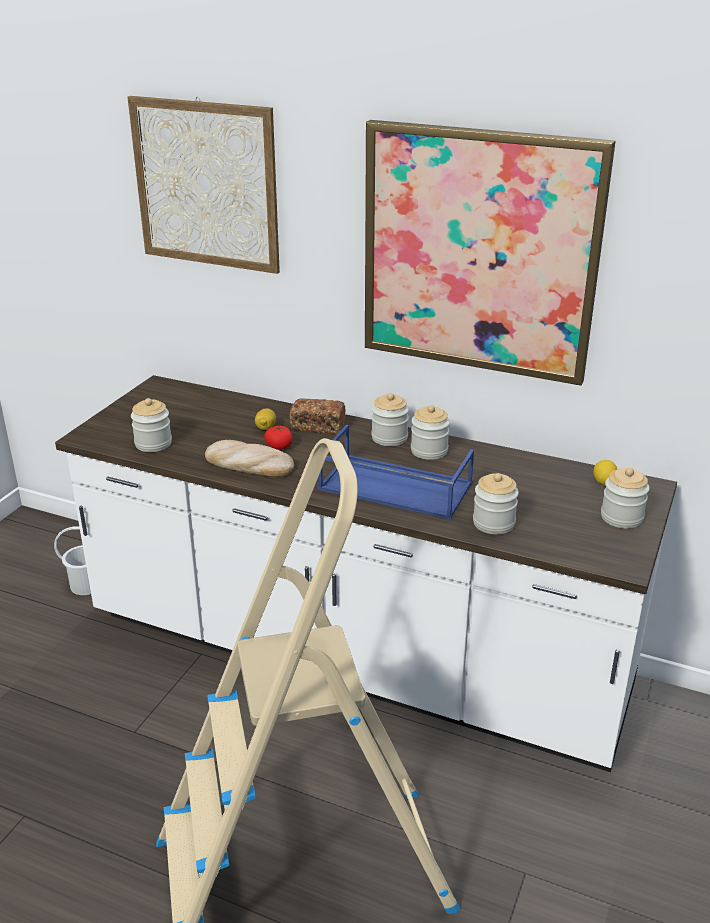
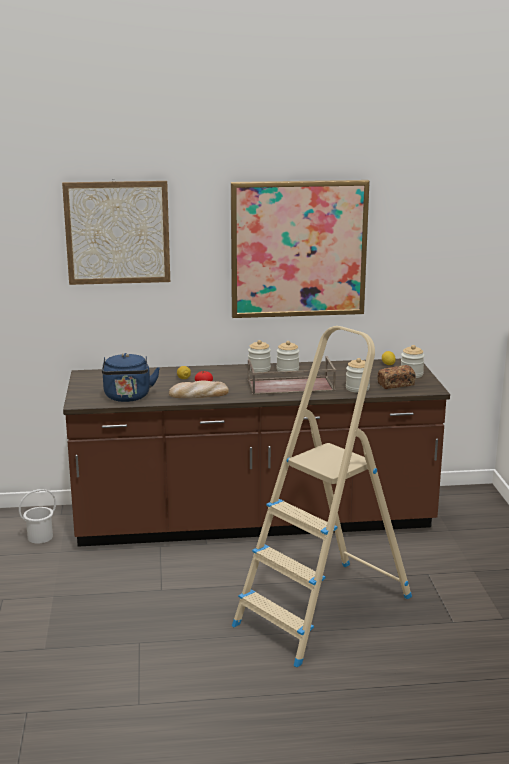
camera: 30 degrees left, 10 degrees down
(153, 444) = (128, 397): jar -> blue kettle
(317, 426) = (212, 372): bread -> bread (396, 384)
(355, 657) = (254, 522): white counter -> brown counter
(393, 487) = (290, 386): blue tray -> brown tray

